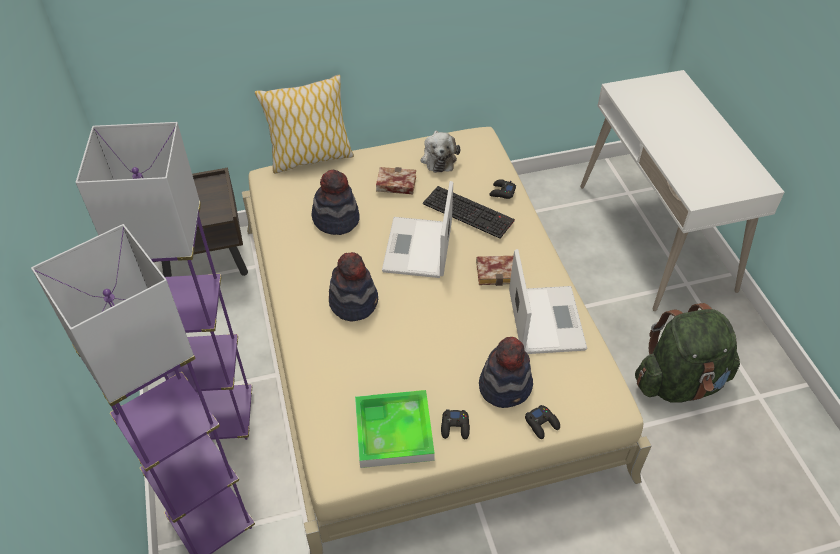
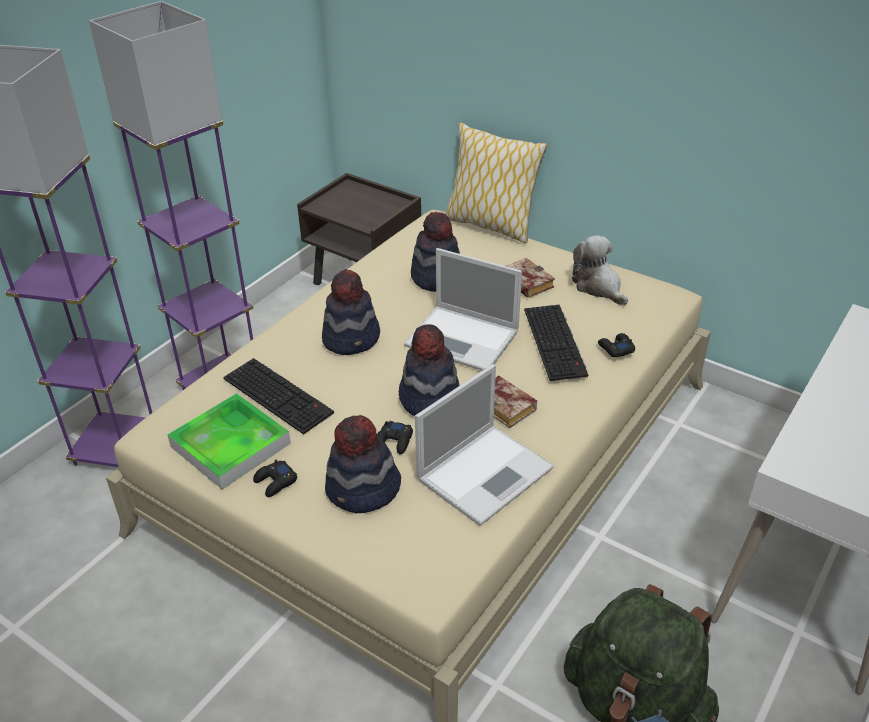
camera: 50 degrees right, 10 degrees down
(371, 375) = (280, 395): none -> keyboard
(418, 249) = (464, 339): laptop -> laptop turned 120 degrees counterclockwise
(438, 158) = (598, 286): plush toy -> plush toy turned 105 degrees clockwise
(457, 302) = (429, 399): none -> hat
(542, 424) = (342, 543): black game controller -> black game controller (394, 441)

